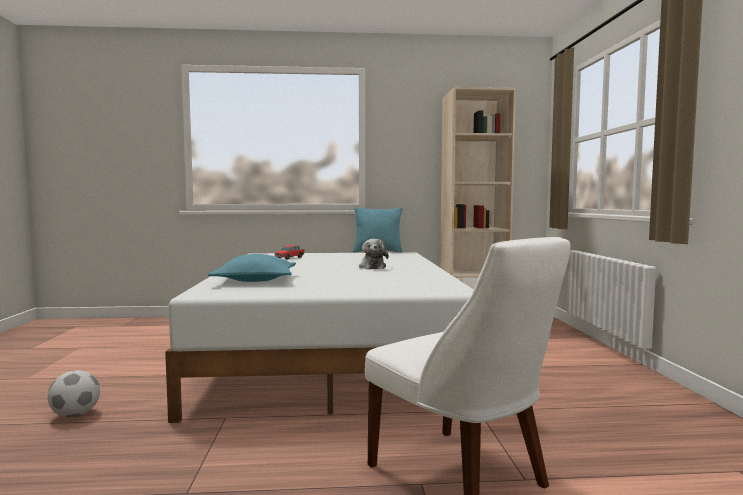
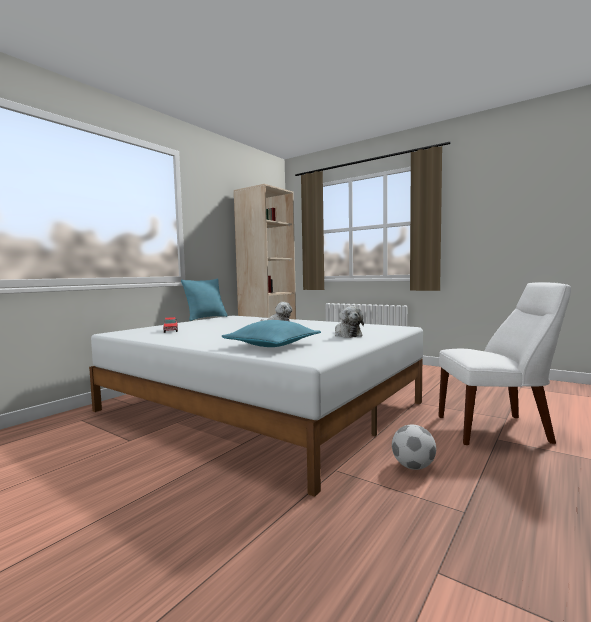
camera: 50 degrees left, 0 degrees up
(75, 415) = (217, 548): football -> football (413, 467)
(354, 285) = (347, 335): none -> plush toy

